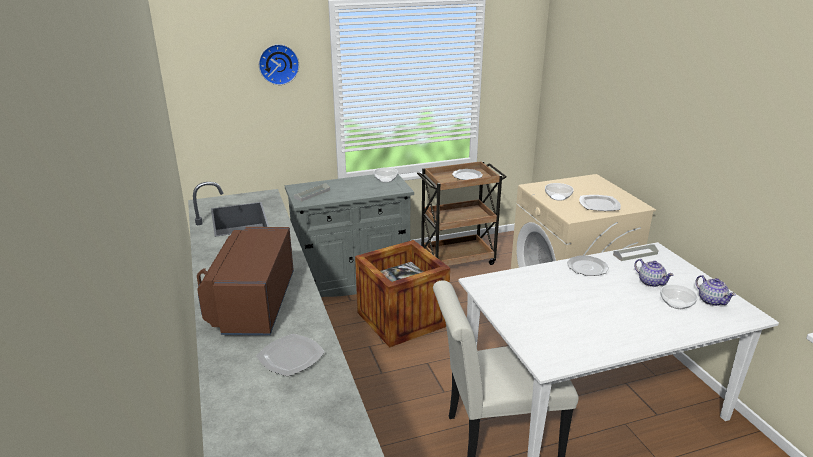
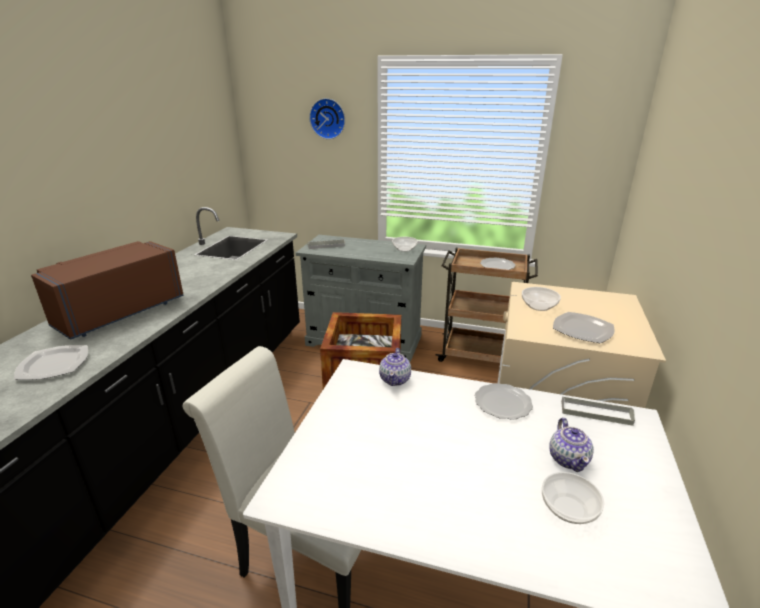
camera: 35 degrees right, 0 degrees up
(711, 301) = (639, 533): teapot -> teapot (395, 379)

